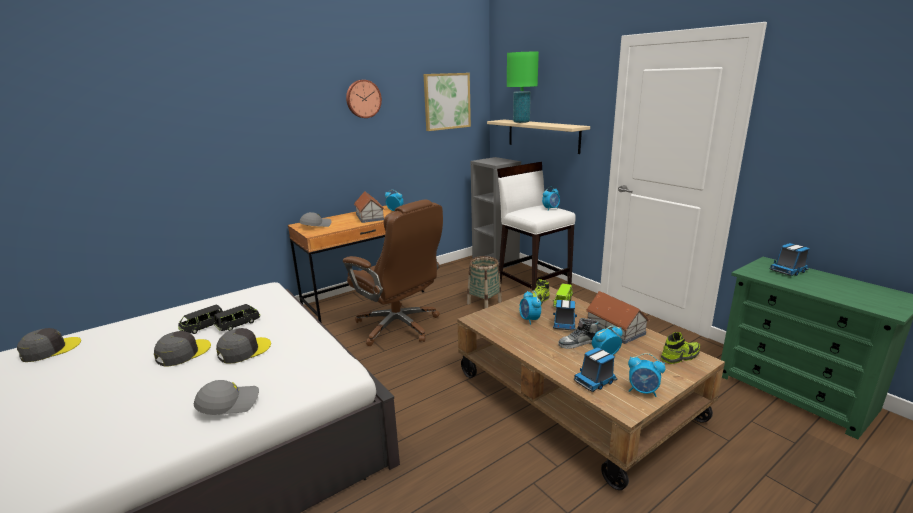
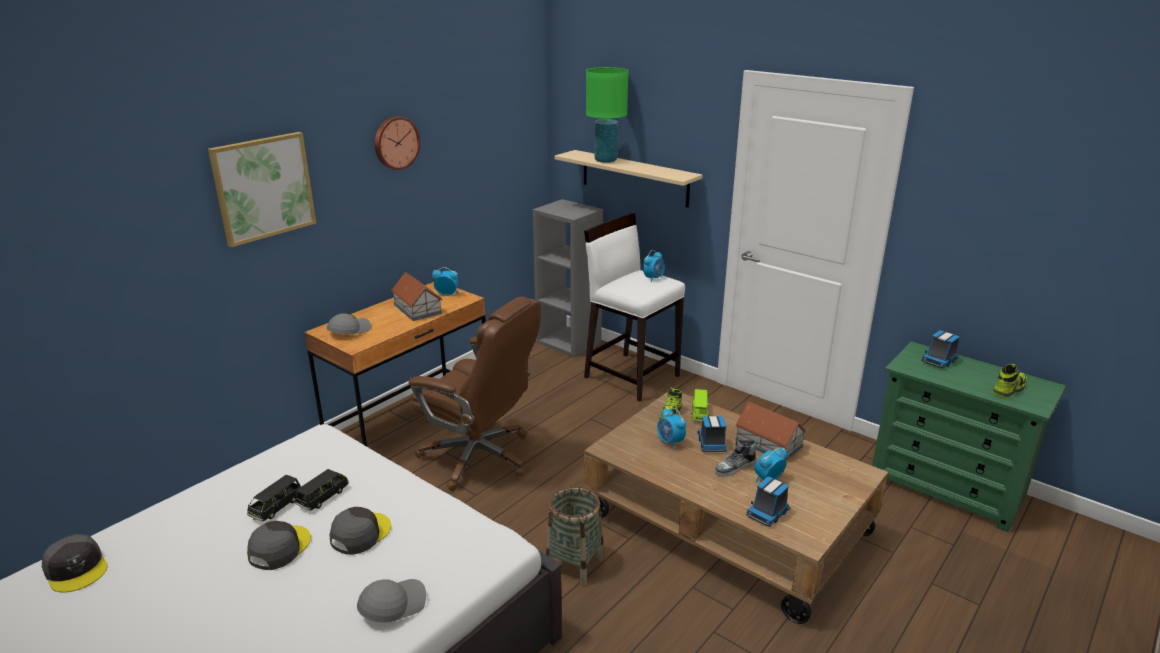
camera: 15 degrees left, 5 degrees up
(50, 349) = (76, 569): grey cap -> grey cap turned 105 degrees clockwise
(447, 101) = (499, 130): picture -> picture (263, 187)
(484, 303) = (577, 409): basket -> basket (574, 564)
(643, 391) = (818, 518): alarm clock -> none
(680, 356) = (843, 471): shoe -> shoe (1009, 389)

